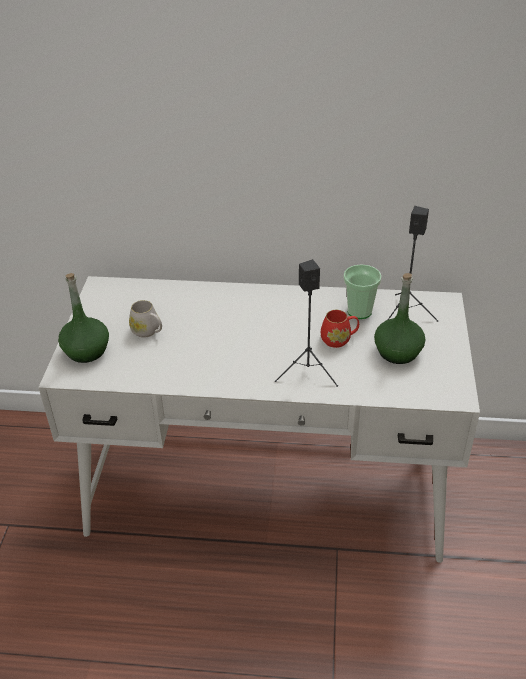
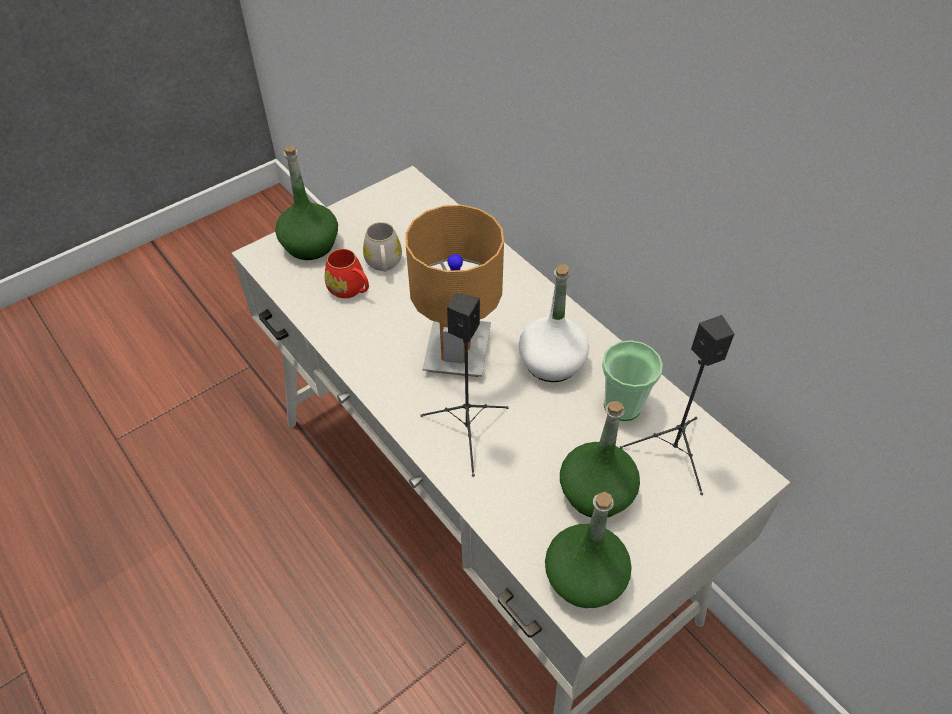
camera: 45 degrees right, 10 degrees up
(251, 342) = (458, 351): none -> brown table lamp
(303, 316) = (551, 363): none -> white bottle
(339, 339) = (551, 422): red mug -> red mug (350, 290)
(439, 386) = (584, 578): none -> green bottle

